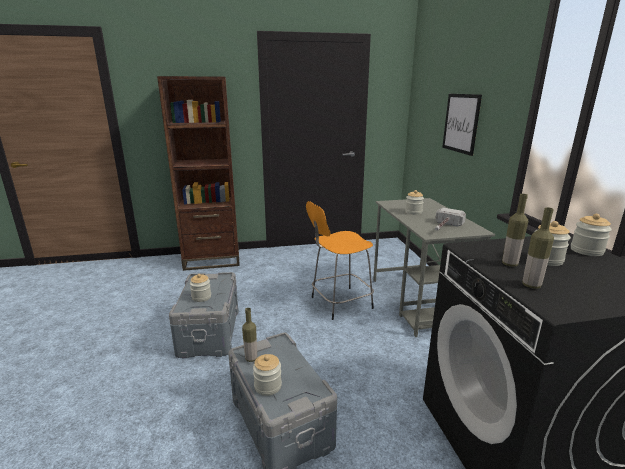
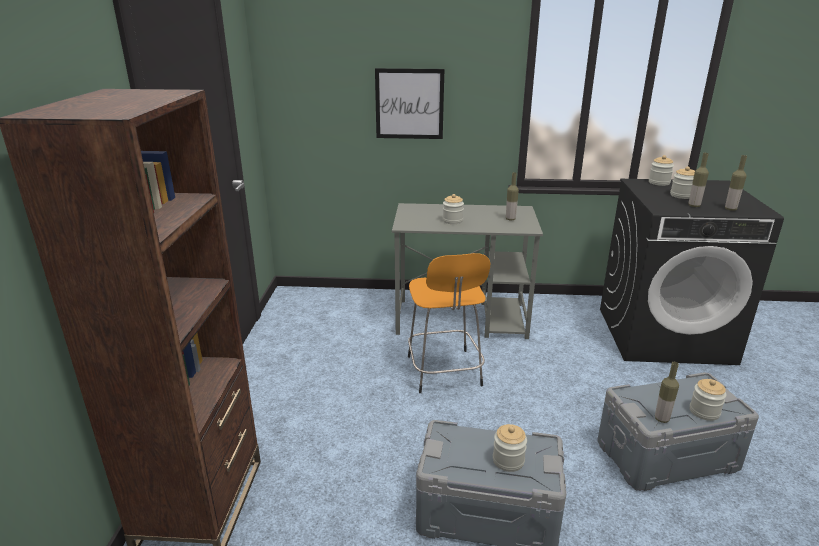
camera: 75 degrees left, 5 degrees up
(444, 227) = (510, 219): hammer -> bottle

